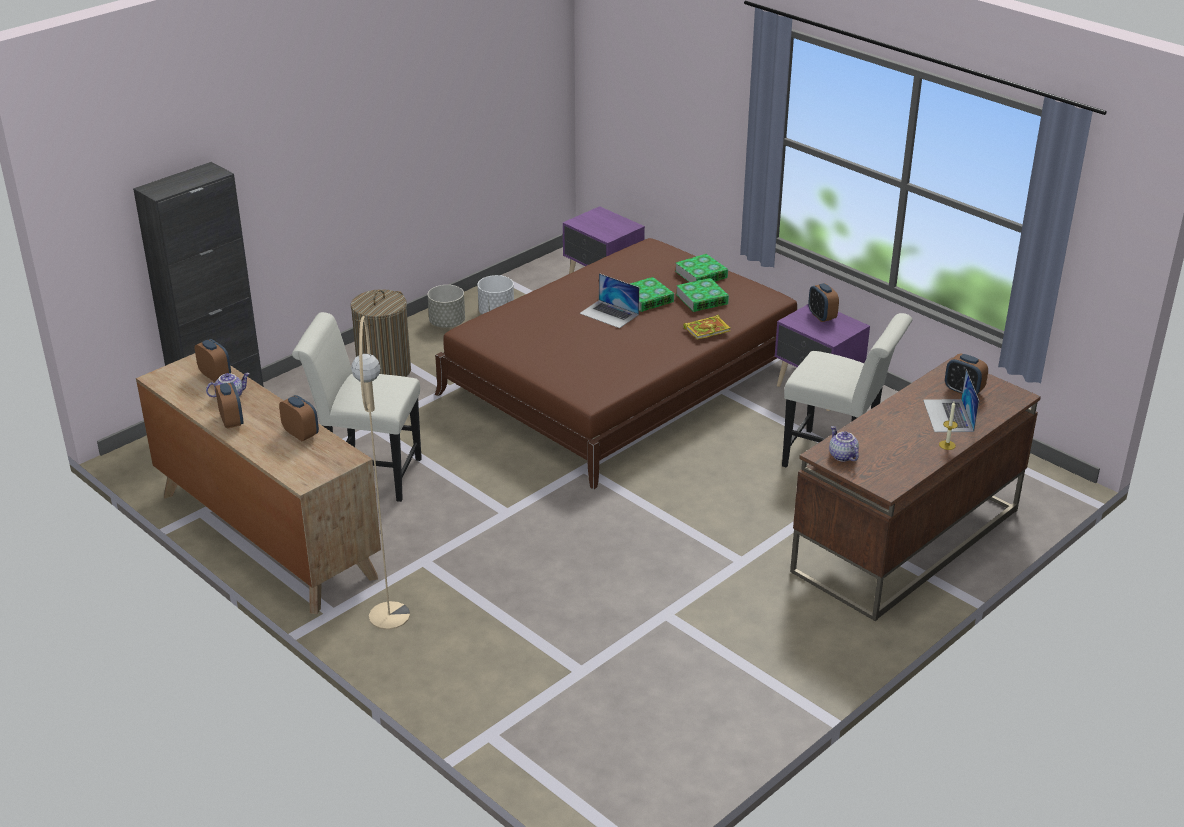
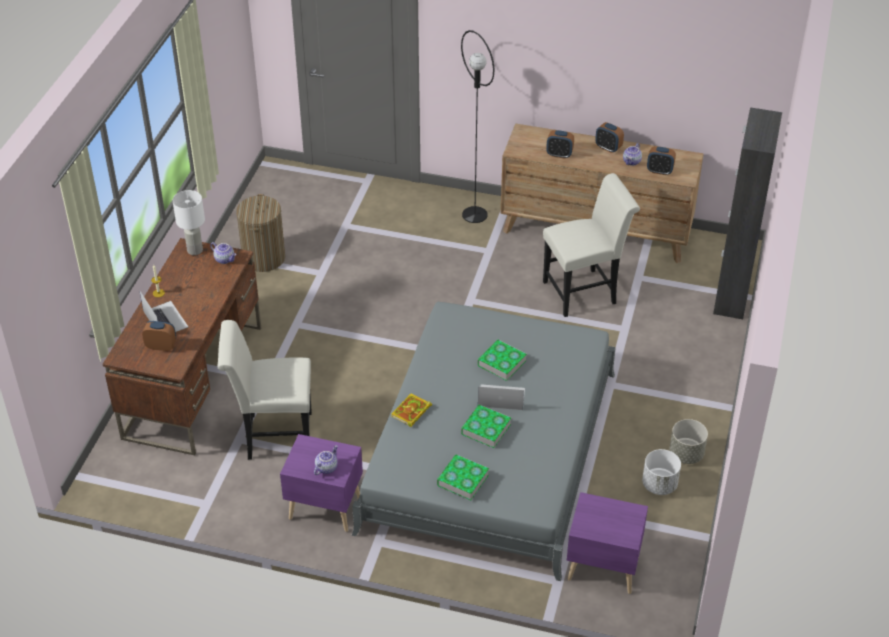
camera: 150 degrees right, 10 degrees up
(384, 371) = (675, 381): laundry basket -> laundry basket (263, 258)
(389, 616) = (474, 214): beige floor lamp -> black floor lamp
(622, 379) = (490, 450): brown bed -> grey bed
(702, 299) = (439, 445): book -> book (501, 363)
(821, 316) = (326, 467): alarm clock -> teapot
(877, 479) = (195, 250): none -> white table lamp

